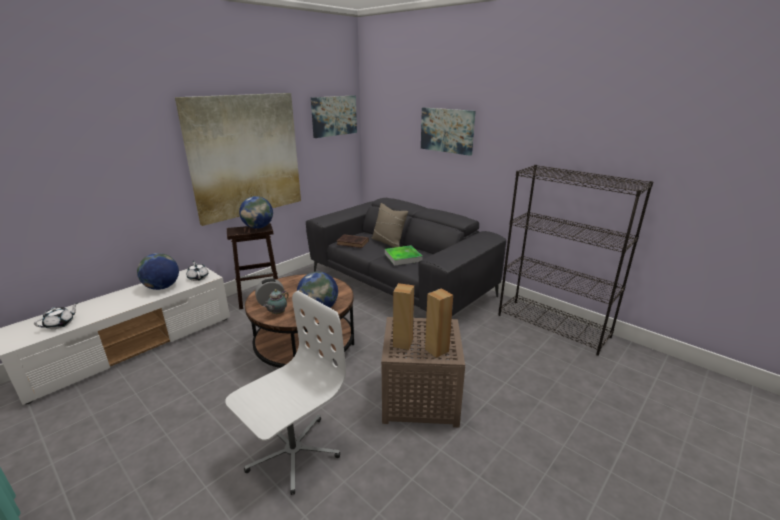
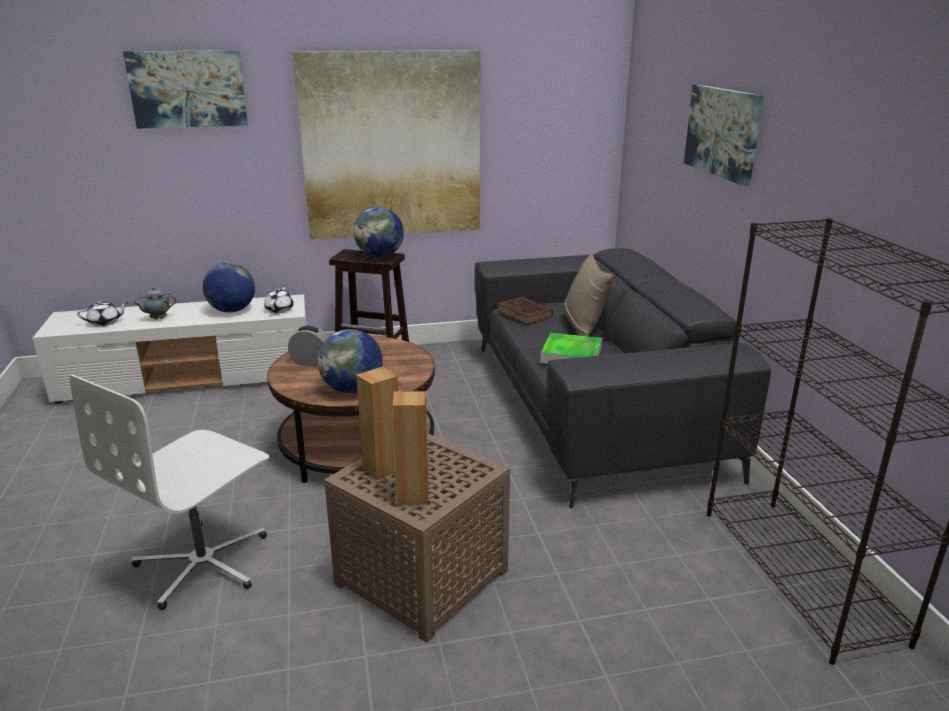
camera: 35 degrees right, 0 degrees up
(277, 313) = (299, 378): teapot -> teapot (157, 319)
(292, 452) = (204, 563): white office chair -> white office chair turned 135 degrees clockwise
(334, 116) = (566, 92): picture -> picture (188, 89)

